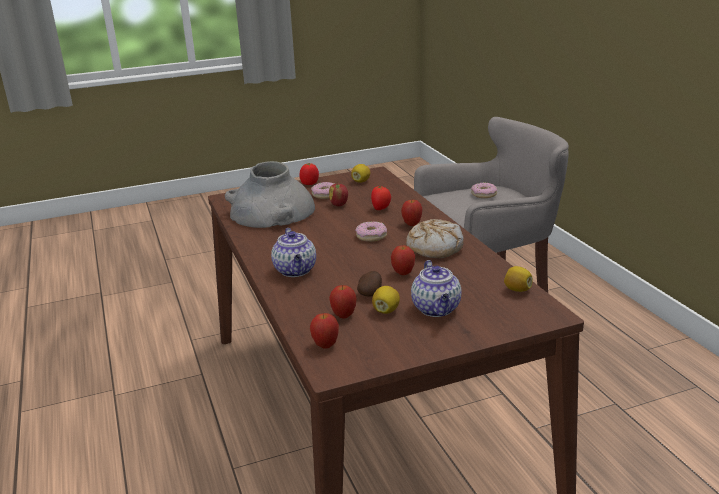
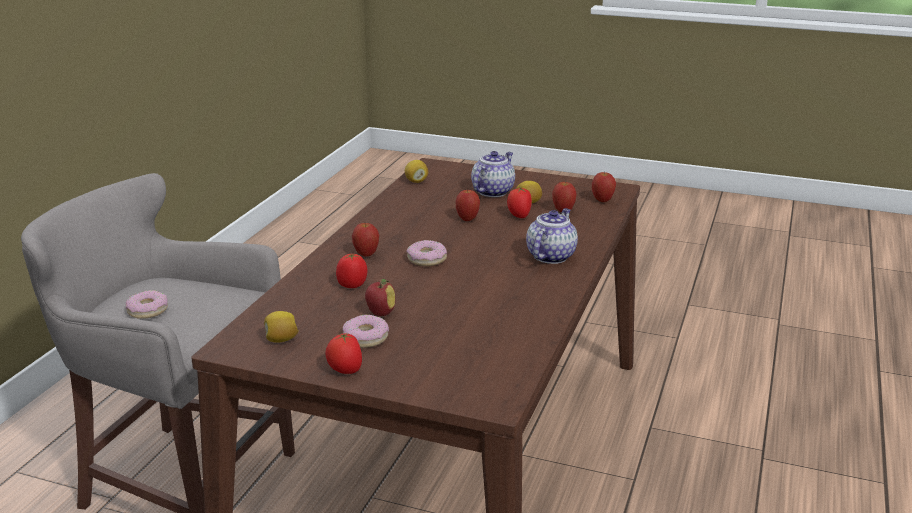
camera: 140 degrees left, 0 degrees up
(272, 212) = (472, 339): grey vase -> none
(371, 293) = (518, 216): potato -> tomato
(434, 247) = (399, 227): bread -> none

